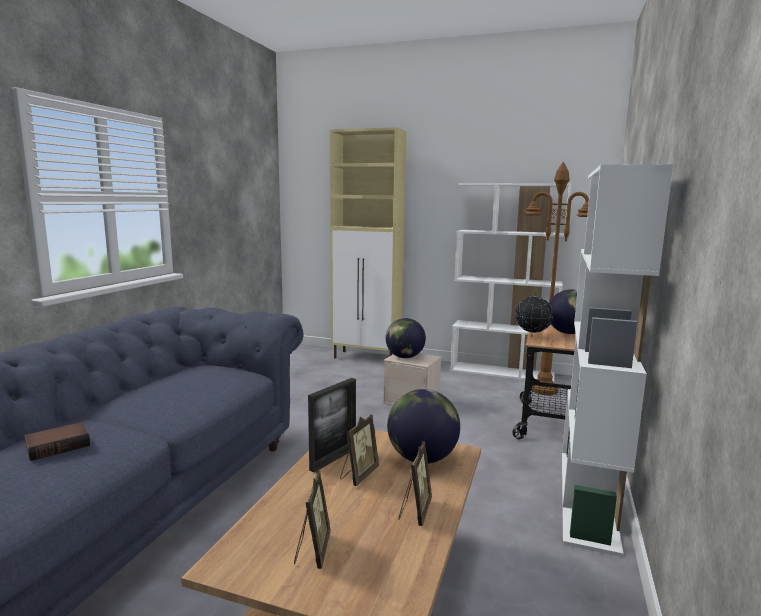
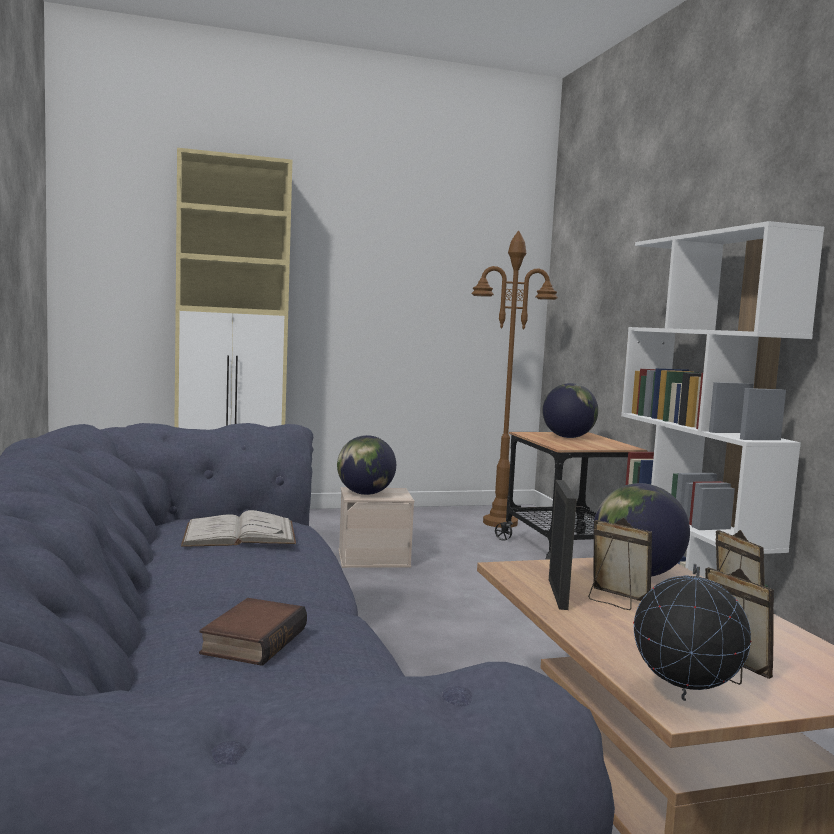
camera: 35 degrees left, 5 degrees down
(197, 379) = (239, 533): none -> white book
(358, 475) = (615, 601): picture frame -> picture frame turned 45 degrees counterclockwise
(502, 372) = (429, 511): white bookcase -> none
(532, 337) = (546, 443): globe -> globe (684, 698)

